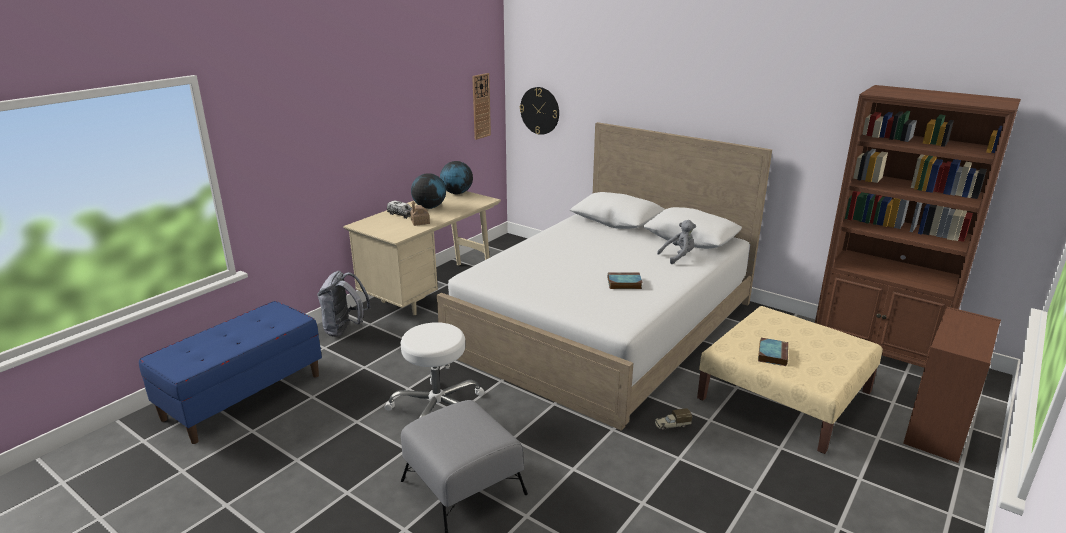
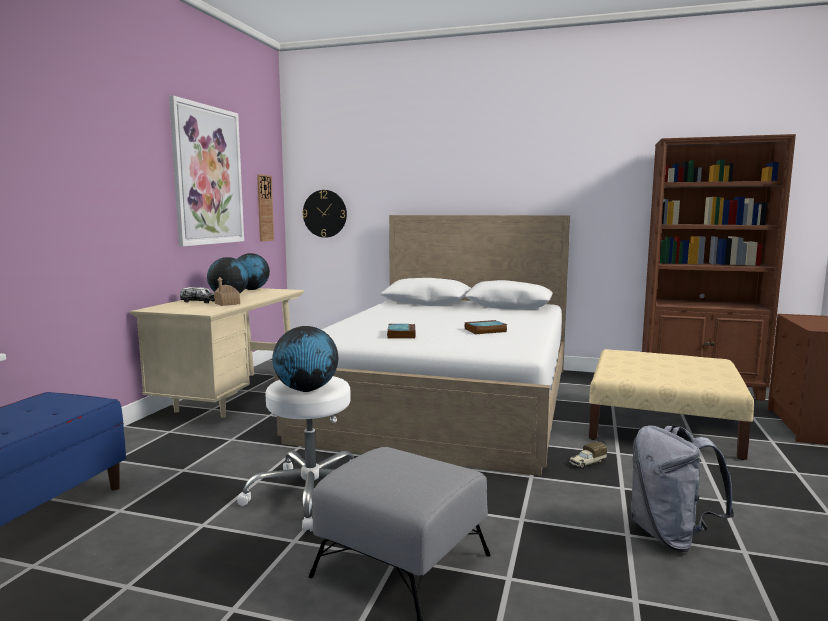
camera: 20 degrees left, 15 degrees down
(345, 330) = (137, 440): grey backpack -> grey backpack (671, 536)
(417, 93) = (207, 175): none -> picture
(426, 343) = (306, 390): none -> globe
(678, 257) = (513, 314): grey plush toy -> none
(772, 354) = (658, 373): book -> book (401, 334)

